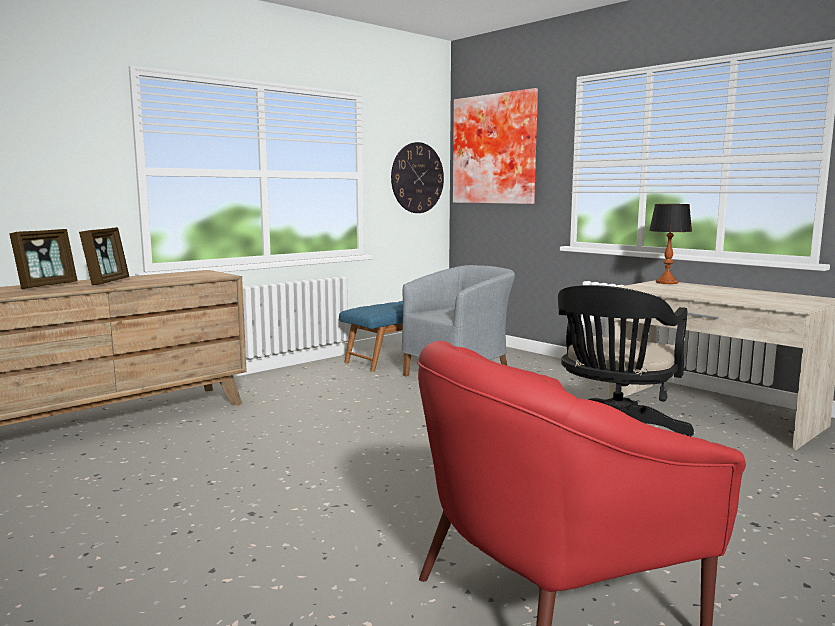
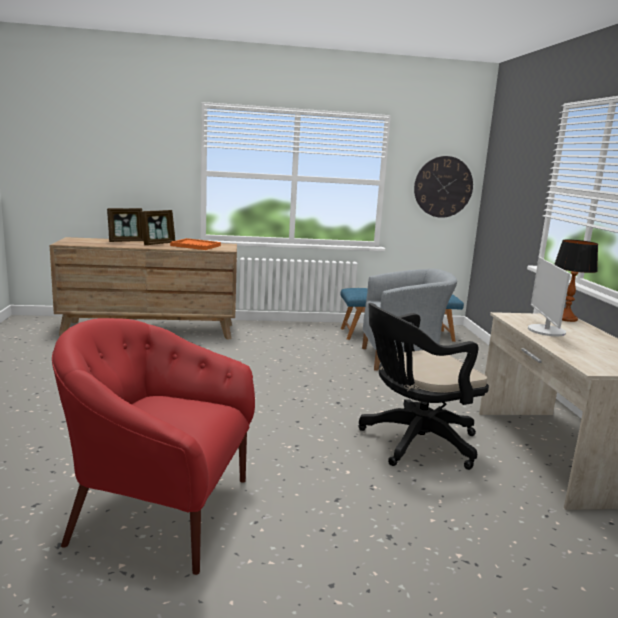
camera: 35 degrees right, 5 degrees up
(167, 277) = (196, 246): none -> orange tray
(496, 149) = (508, 167): picture -> none
(687, 291) = (546, 331): none -> monitor

